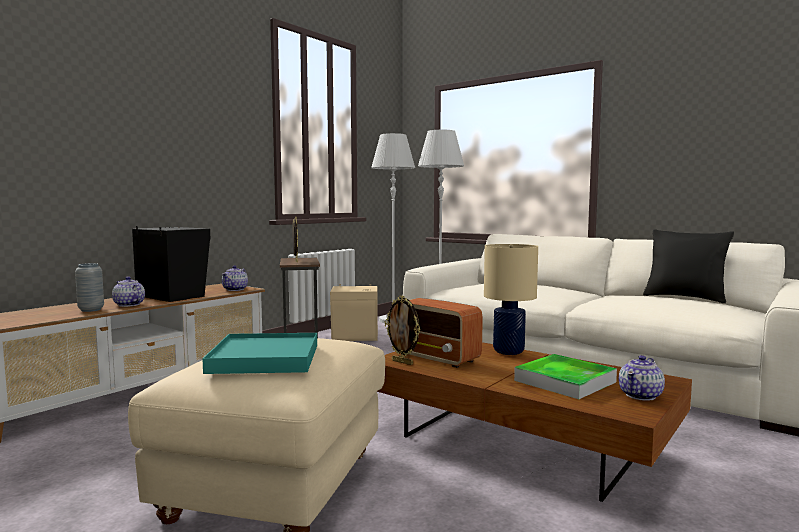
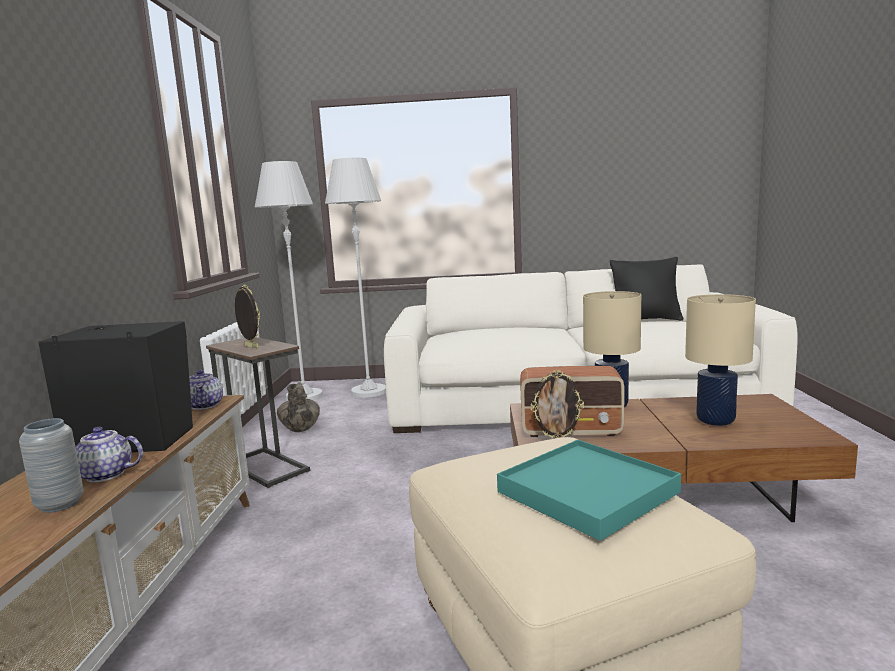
camera: 35 degrees left, 5 degrees up
(355, 338) = (300, 429): beige speaker -> vase
(565, 381) = (716, 422): tray -> beige table lamp
(641, 395) = (785, 418): teapot -> none

